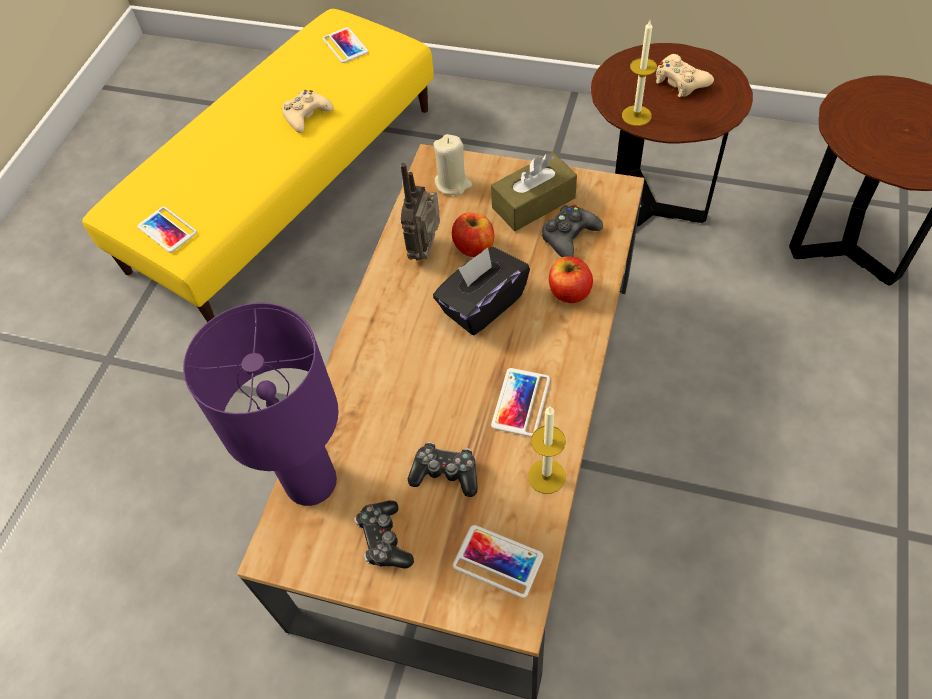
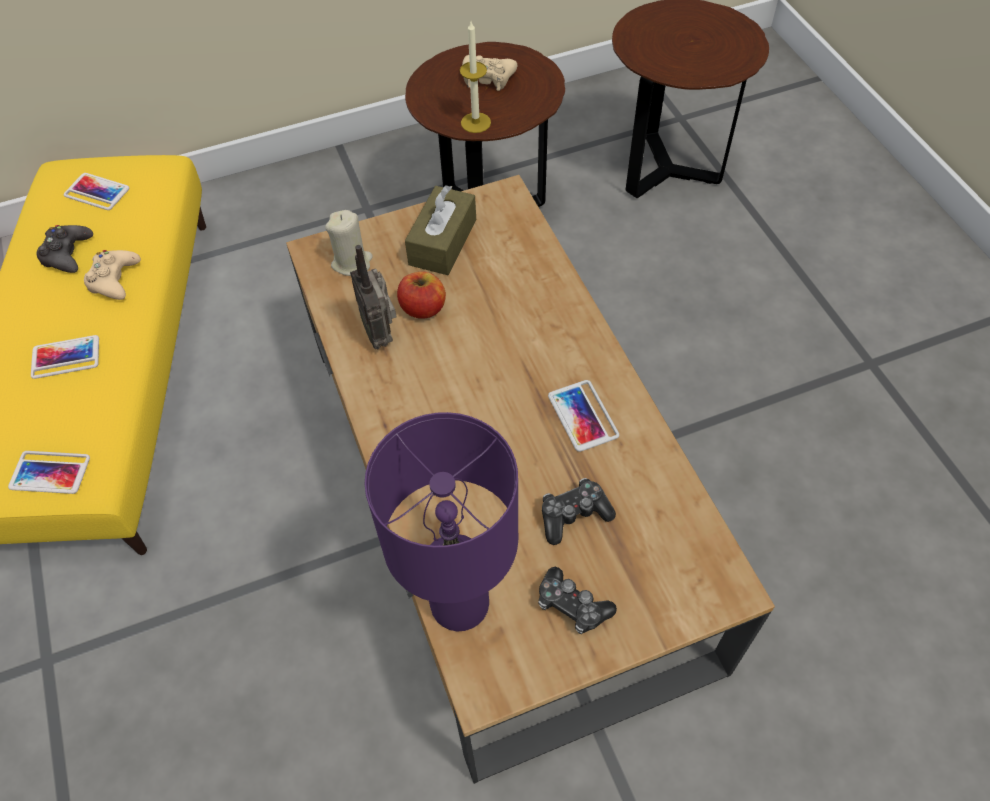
camera: 40 degrees left, 0 degrees up
(482, 305) = (475, 354): black tissue box -> none
(498, 561) = (680, 556): phone -> phone (66, 357)
(546, 476) = (657, 462): candle -> none
(569, 236) = (499, 255): black game controller -> black game controller (67, 254)
(569, 292) = (541, 301): apple -> none

